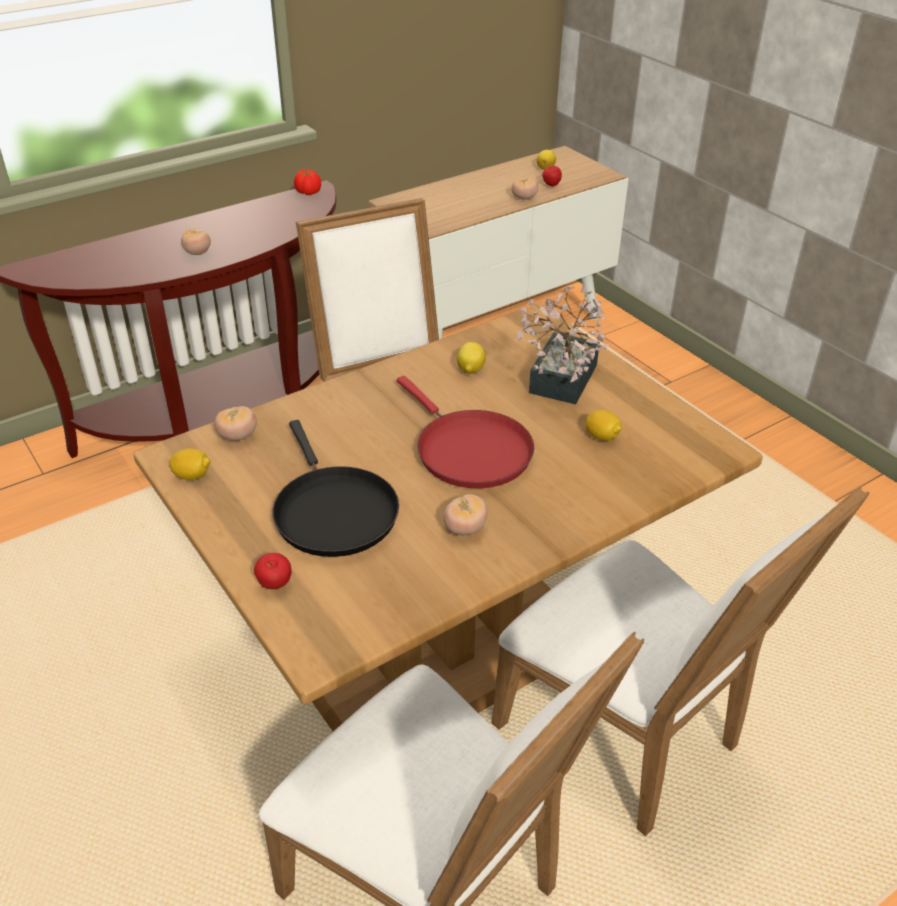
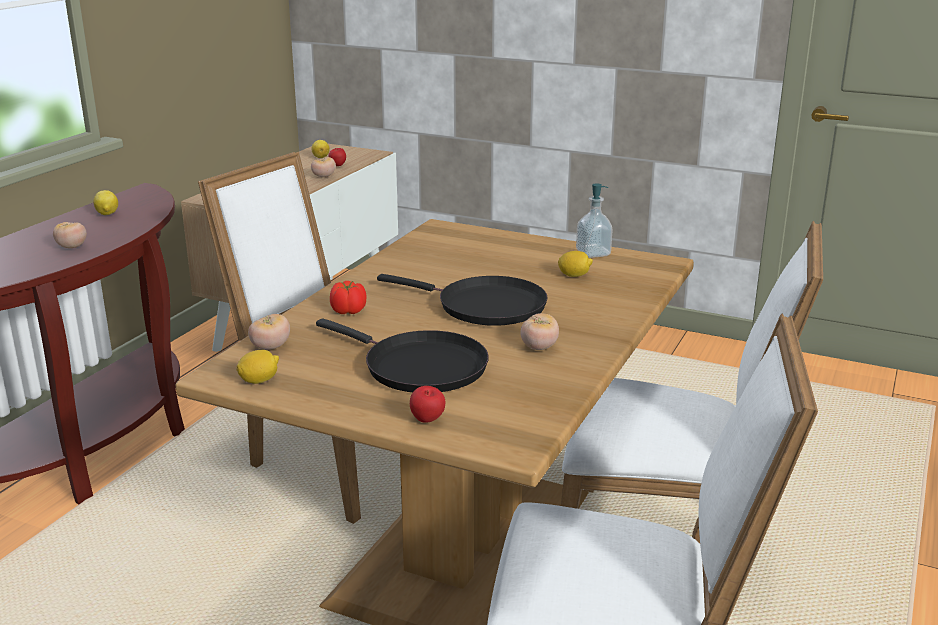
camera: 30 degrees left, 15 degrees down
(308, 193) = (137, 192): tomato -> tomato (349, 311)
(469, 451) = (484, 306): red frying pan -> black frying pan
(470, 370) = (425, 264): lemon -> lemon (107, 214)
(559, 384) = (505, 256): potted plant -> none
(655, 409) = (593, 253): none -> soap dispenser

